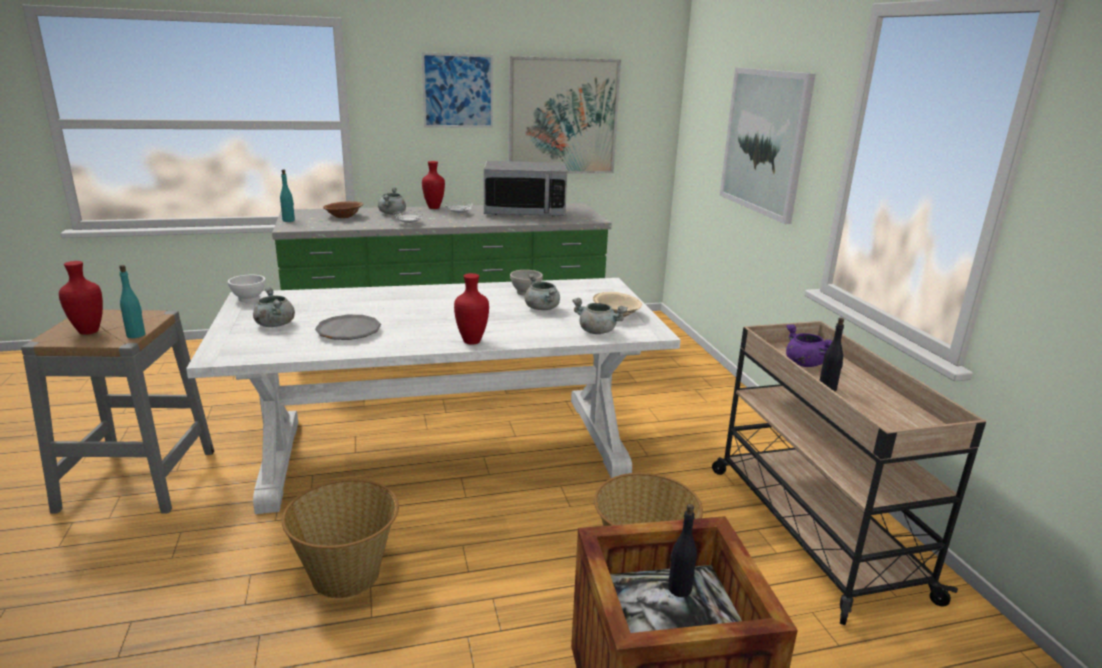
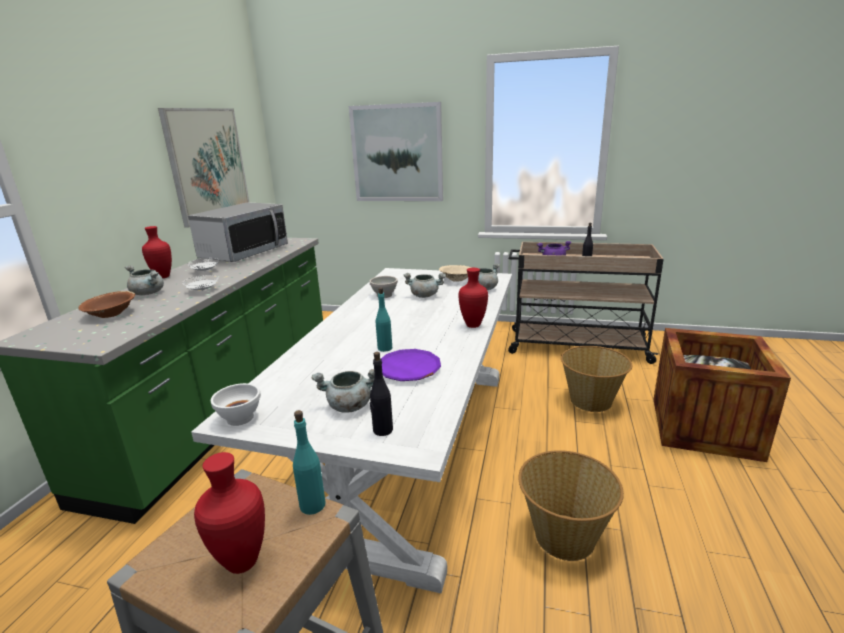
camera: 60 degrees left, 0 degrees up
(289, 220) = (64, 343): turquoise bottle -> turquoise bottle (385, 348)
(348, 332) = (409, 369): grey plate -> purple plate
(458, 91) = (125, 148): picture -> none
(679, 589) = (718, 358): black bottle -> black bottle (382, 430)

